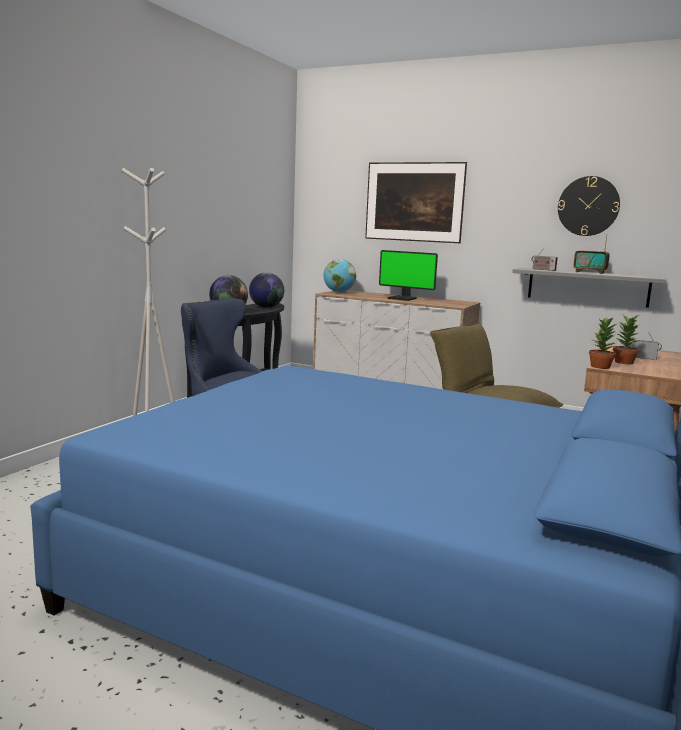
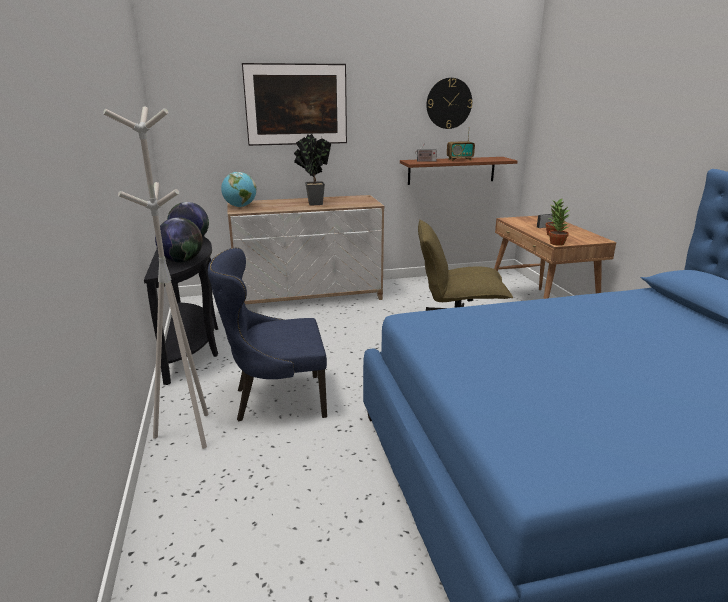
camera: 40 degrees left, 10 degrees up
(403, 298) = (312, 203): monitor -> potted plant
(587, 287) = (451, 170): grey shelf -> brown shelf

